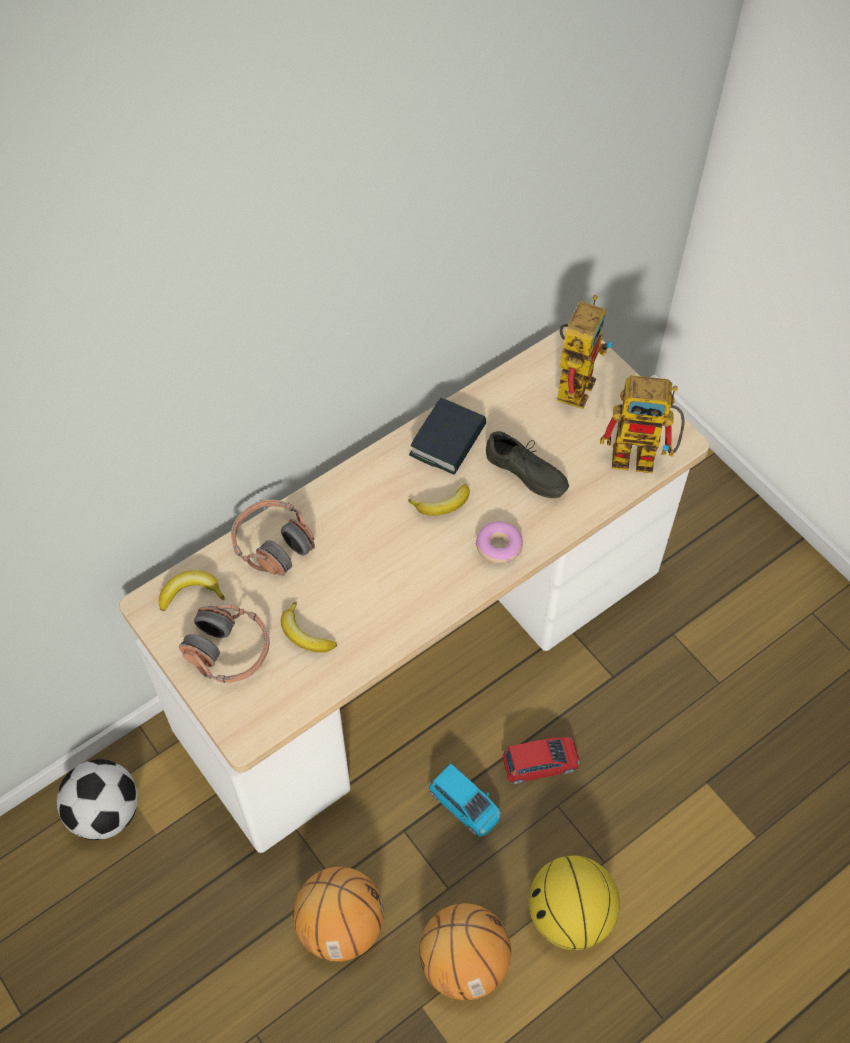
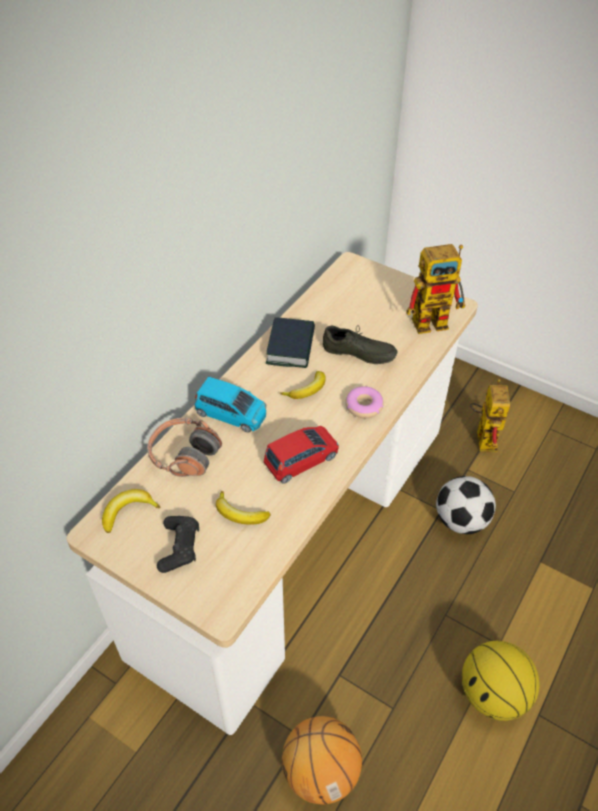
camera: 20 degrees left, 10 degrees down
(106, 812) = (85, 749): football -> football (461, 520)
(228, 651) = (179, 547): headphones -> black game controller
(463, 961) = (430, 763): basketball -> none
(464, 804) = (377, 638): blue toy car -> blue toy car (231, 414)
(540, 764) = (419, 588): red toy car -> red toy car (301, 460)
(575, 380) = (363, 287): toy robot -> toy robot (483, 436)

